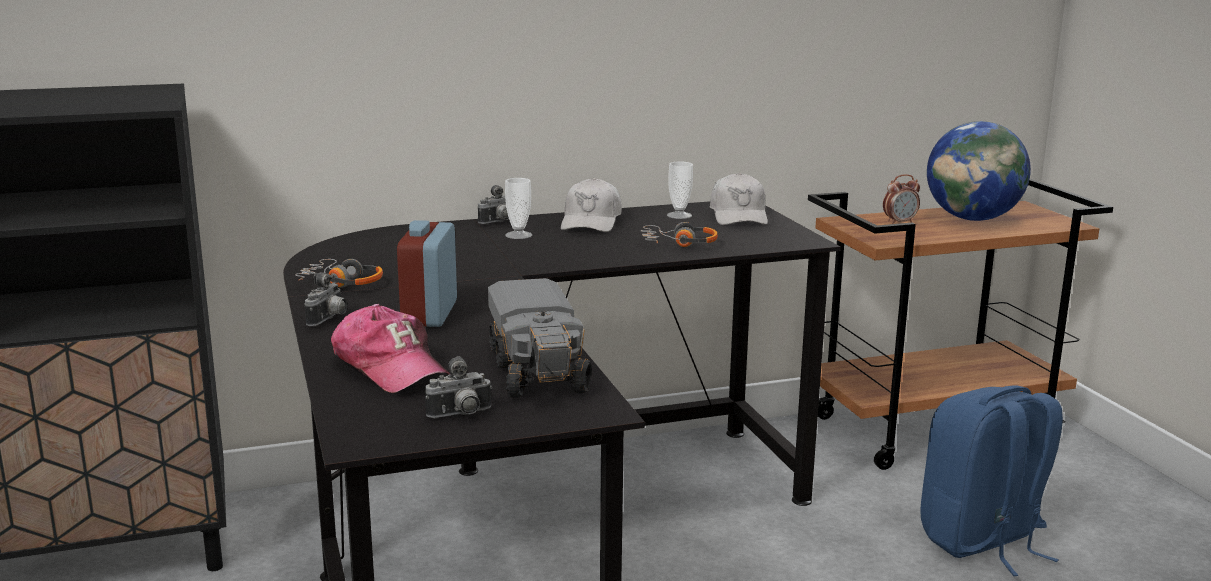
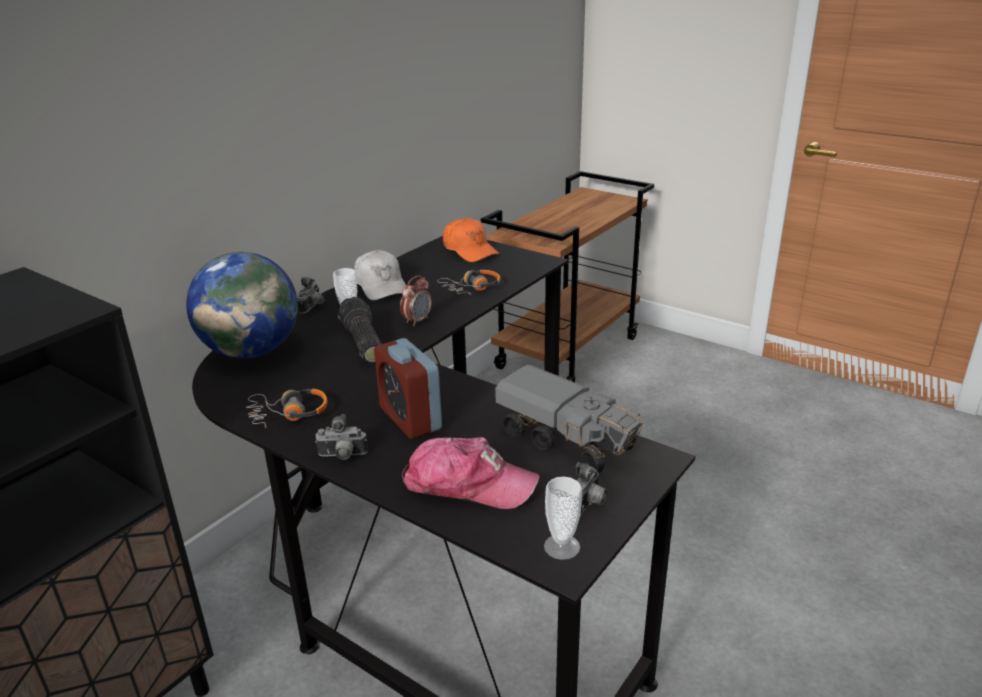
camera: 35 degrees left, 10 degrees up
(329, 319) = (342, 456): camera -> camera turned 105 degrees clockwise
(492, 255) = (362, 343): none -> flashlight
(679, 215) = (431, 261): cup -> cup (562, 547)
(739, 216) = (470, 250): white cap -> orange cap
(899, 222) = (542, 224): alarm clock -> alarm clock (417, 321)
(972, 219) = (576, 209): globe -> globe (252, 351)
(982, 541) = (666, 420): blue backpack -> none

